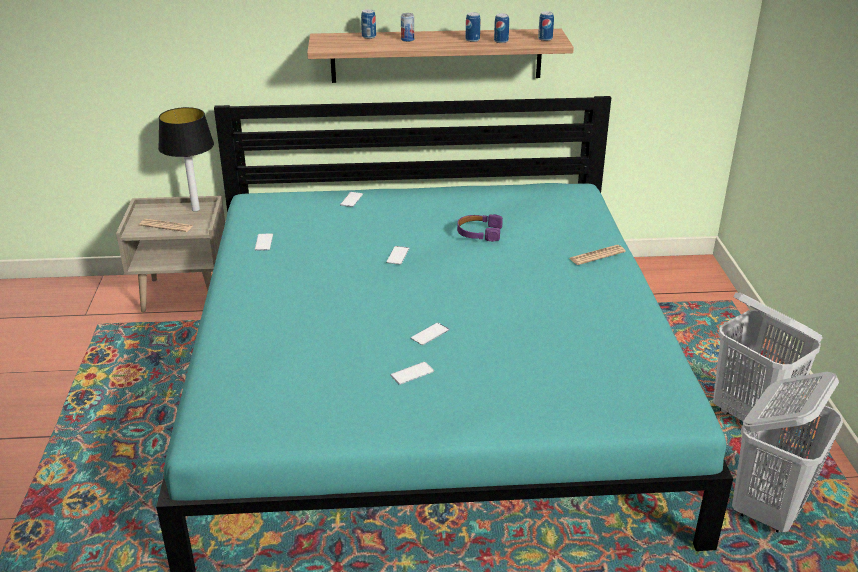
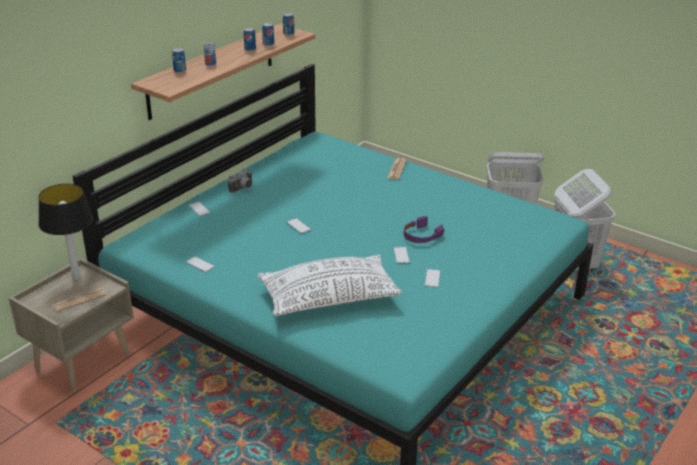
camera: 50 degrees left, 0 degrees up
(292, 329) = (329, 298): none -> white pillow
(419, 201) = (243, 189): none -> camera
(479, 233) = (318, 188): purple headphones -> purple headphones (421, 236)

